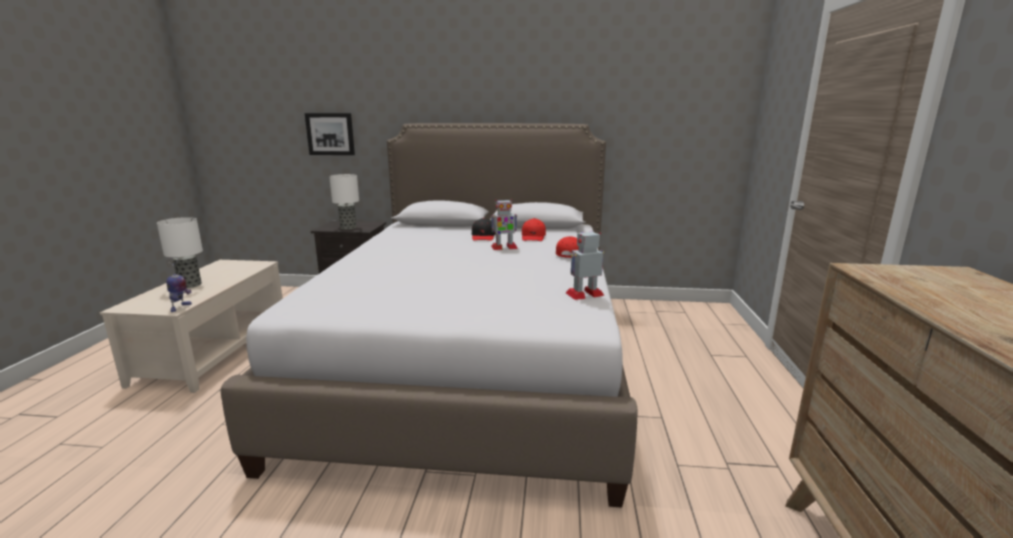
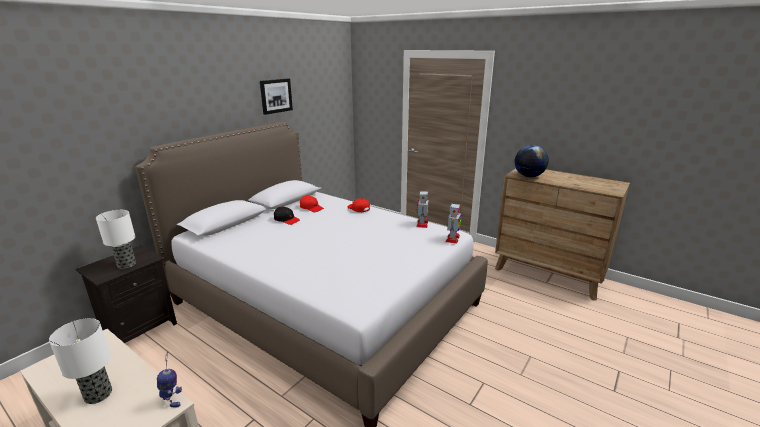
camera: 60 degrees left, 5 degrees up
(330, 134) = (50, 175): picture -> picture (276, 96)
(504, 247) = (320, 220): toy robot -> toy robot (452, 239)
(897, 281) = (528, 176): none -> globe

